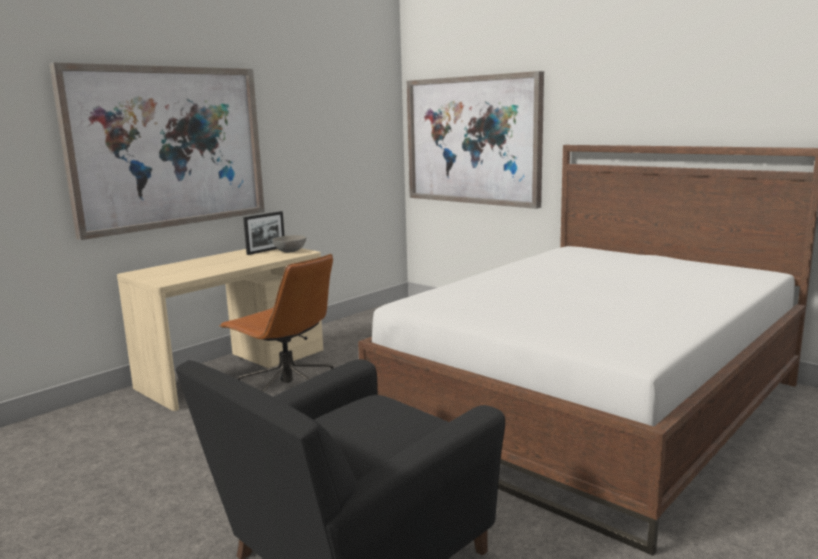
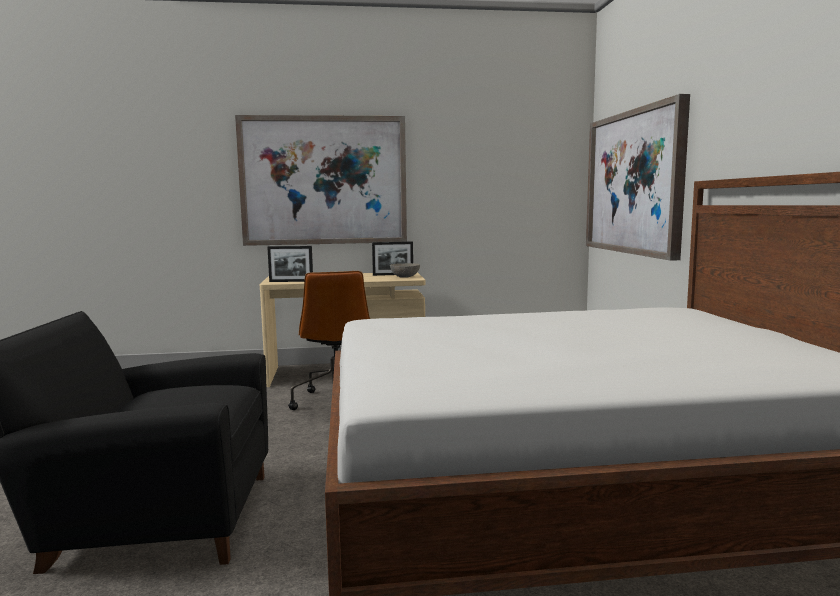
camera: 40 degrees right, 5 degrees down
(183, 277) = (291, 281): none -> picture frame

